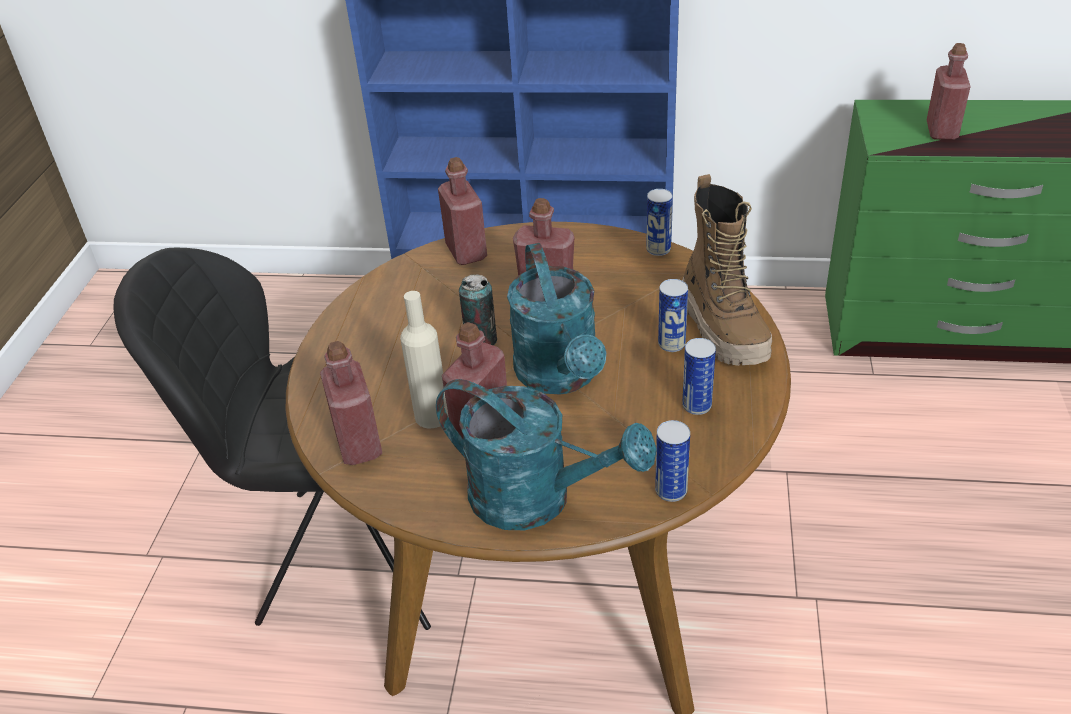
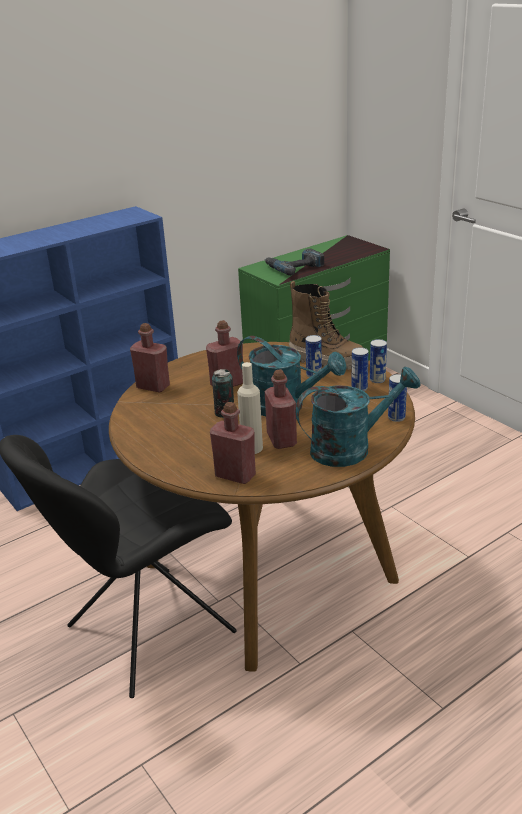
camera: 45 degrees left, 10 degrees down
(658, 249) = (249, 347): can -> can (377, 380)
(941, 131) = (294, 267): red bottle -> power drill

